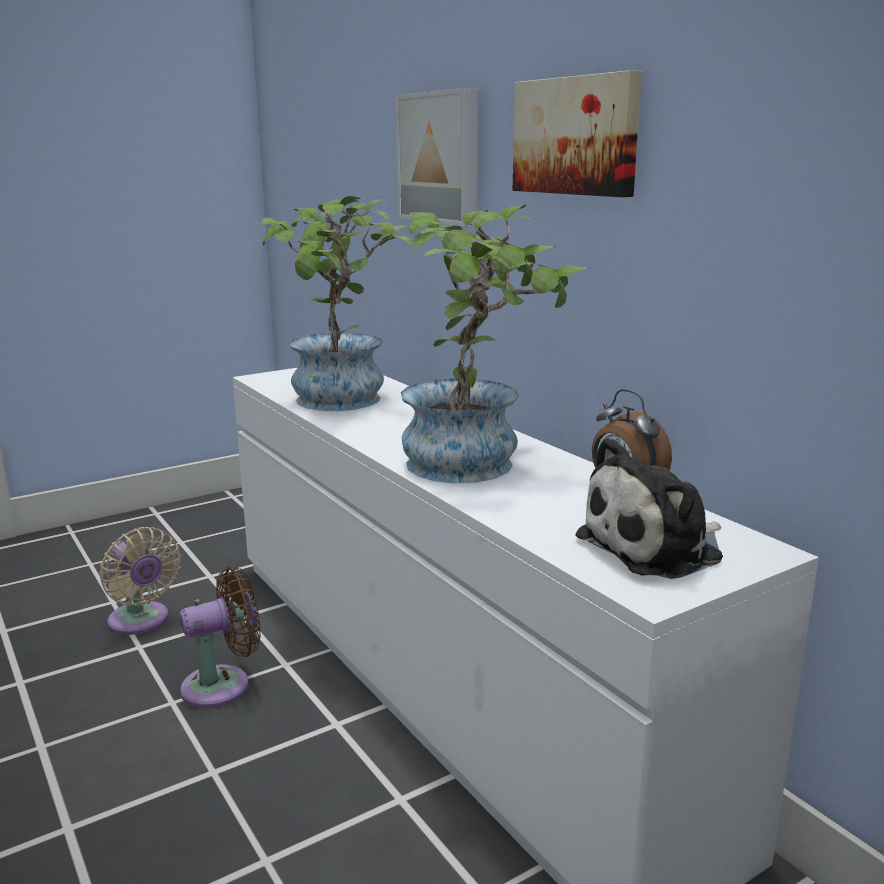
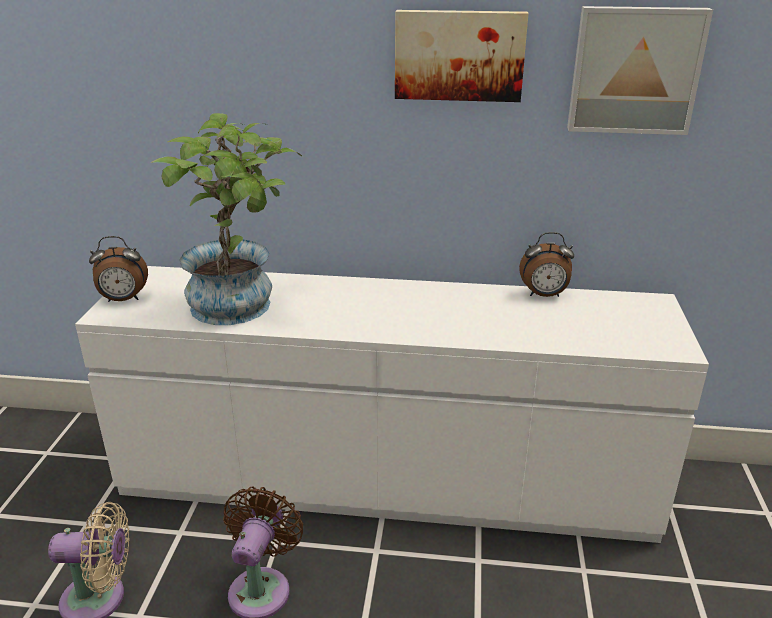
camera: 50 degrees left, 10 degrees up
(288, 374) = (123, 300): none -> alarm clock
(441, 158) = (275, 69): picture -> picture (634, 70)
(477, 463) = (444, 314): potted plant -> none
(656, 548) = (627, 323): plush toy -> none

